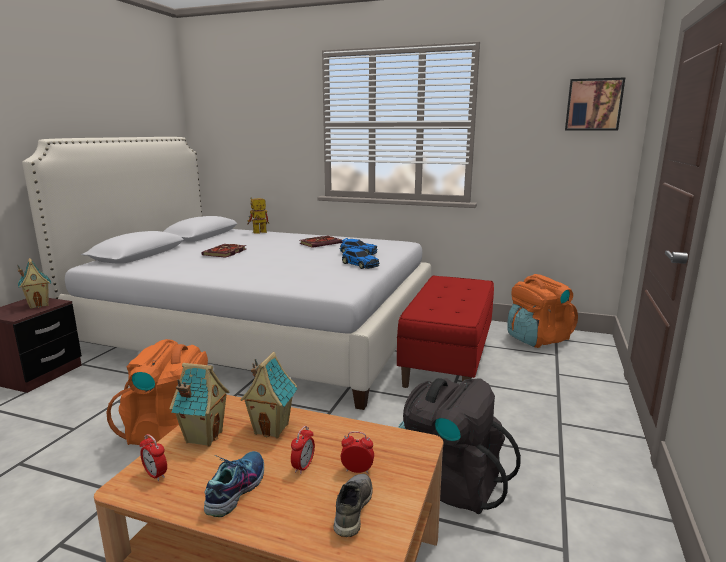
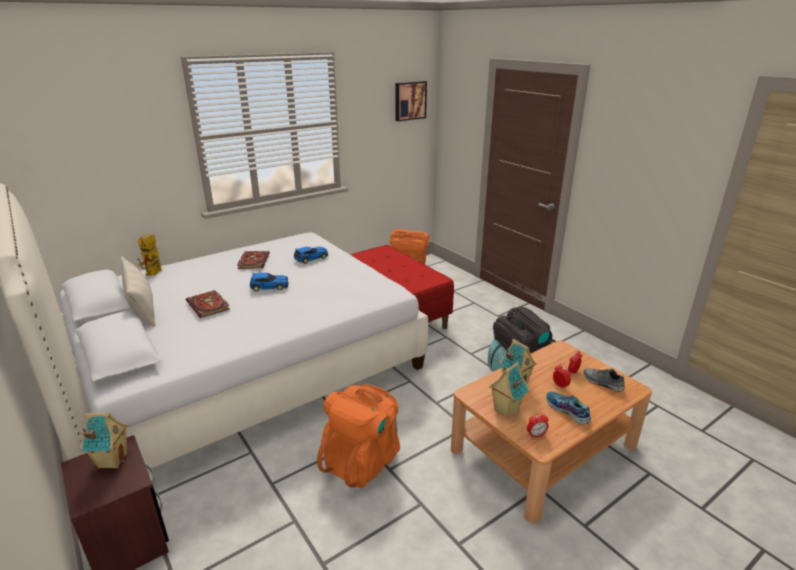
camera: 55 degrees left, 10 degrees up
(203, 243) = (142, 308): none -> beige pillow
(360, 264) = (344, 267): toy car -> toy car (269, 286)

